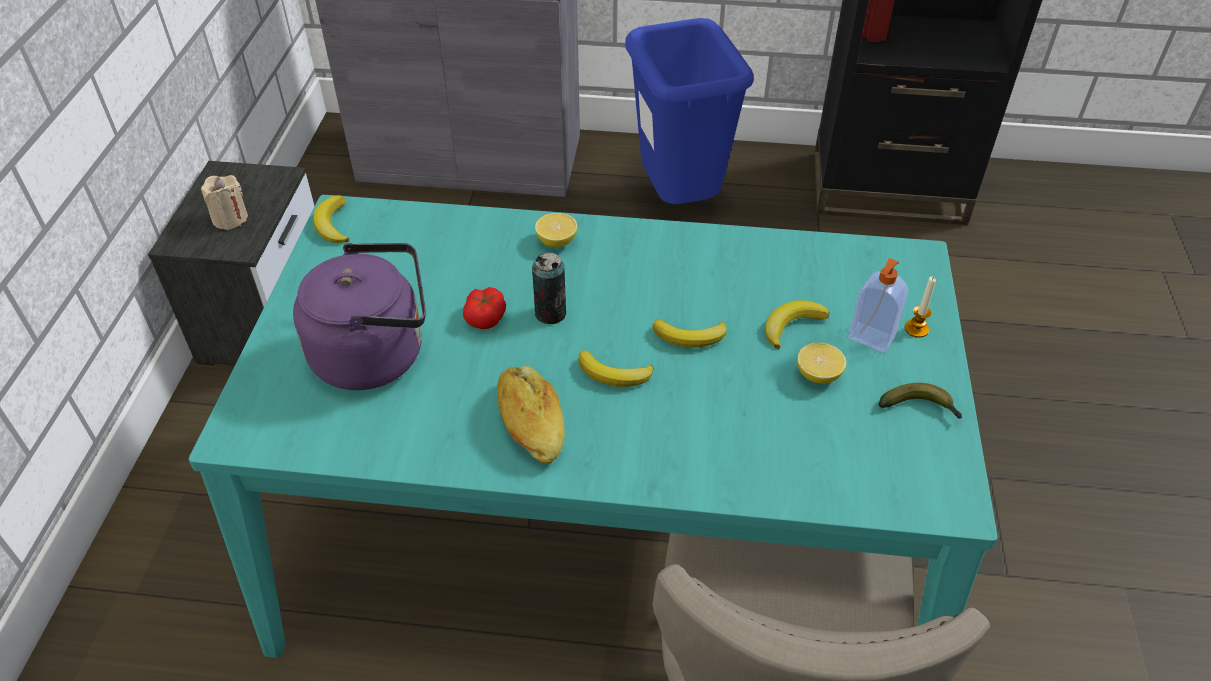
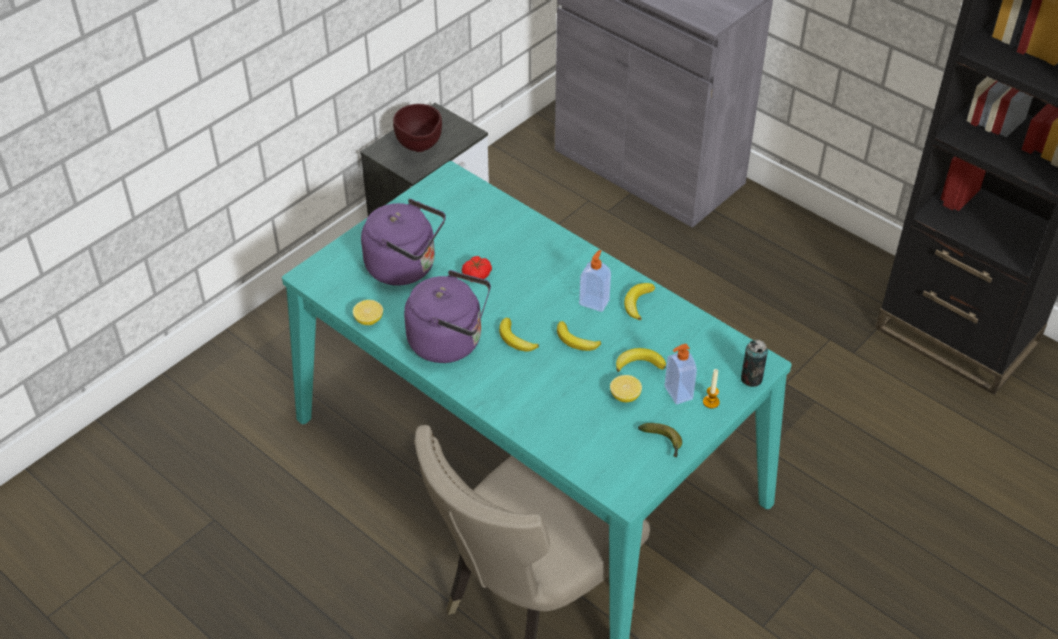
camera: 35 degrees right, 0 degrees up
(230, 218) = (419, 148): beige candle -> brown bowl
(332, 224) = (441, 182): banana -> banana (637, 302)
(530, 423) = (450, 342): bread -> purple kettle
(550, 313) = (512, 290): can -> can (751, 379)
(556, 241) = (554, 250): lemon -> lemon (369, 320)
(665, 279) = (594, 302): none -> soap dispenser
(679, 203) = (773, 271): blue trash can -> none

